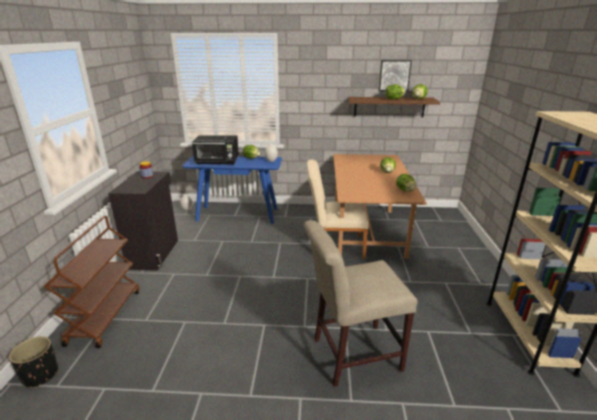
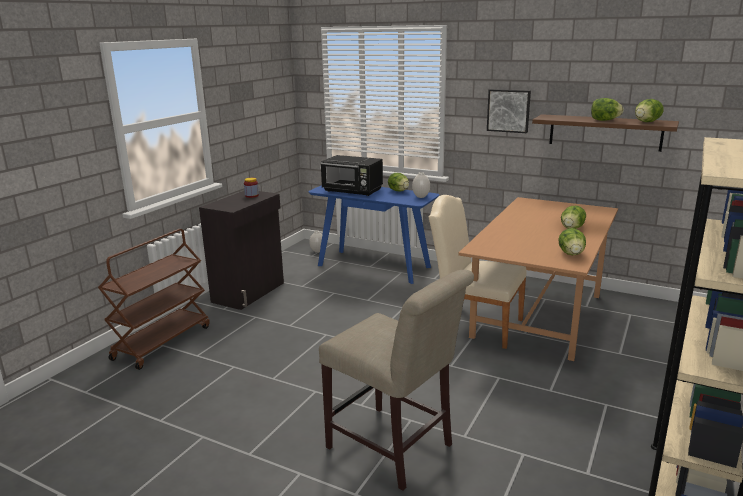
camera: 25 degrees right, 5 degrees down
(40, 375) = (78, 379): black planter -> none
(351, 354) = (394, 449): beige chair -> beige chair turned 150 degrees counterclockwise
(394, 75) = (613, 85): picture -> picture (508, 110)

